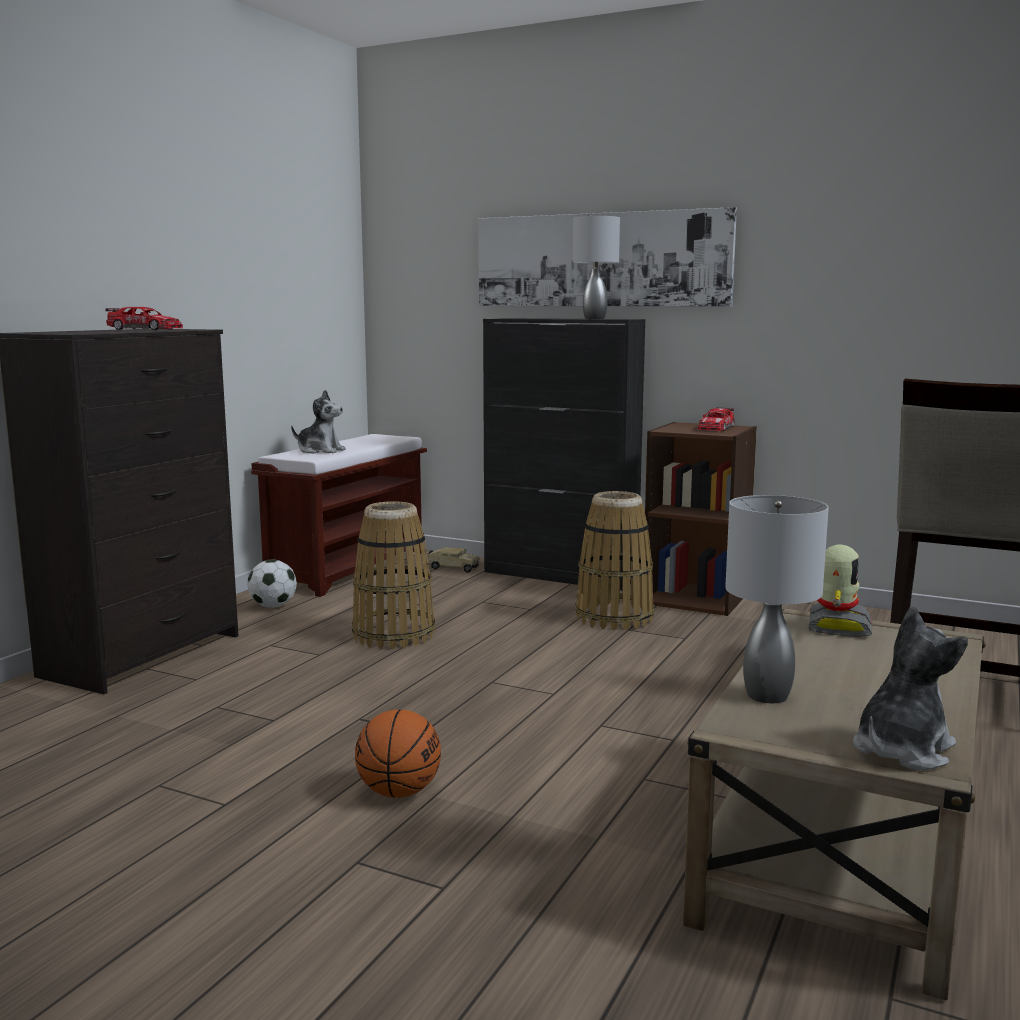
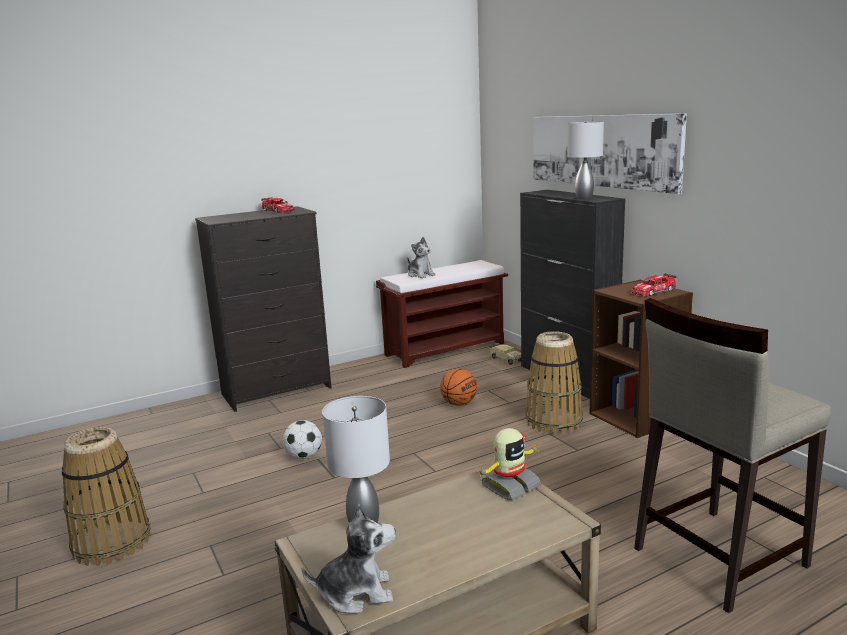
camera: 35 degrees right, 5 degrees up
(273, 606) = (372, 370): football -> football (304, 456)
(393, 634) = (406, 404): basket -> basket (112, 542)
(398, 792) = (276, 511): basketball -> basketball (459, 404)

